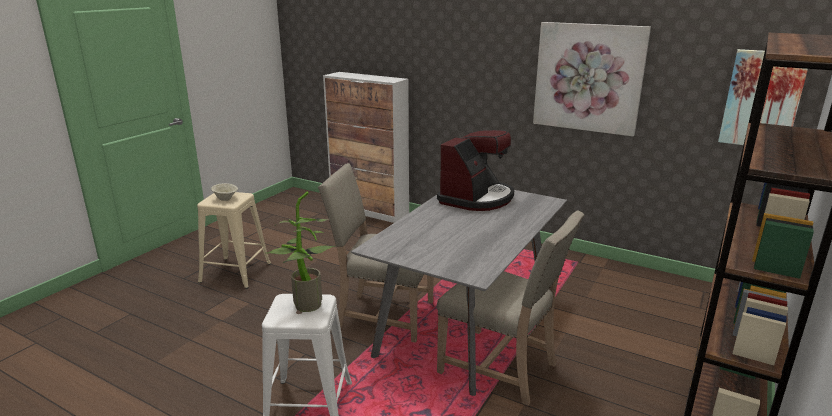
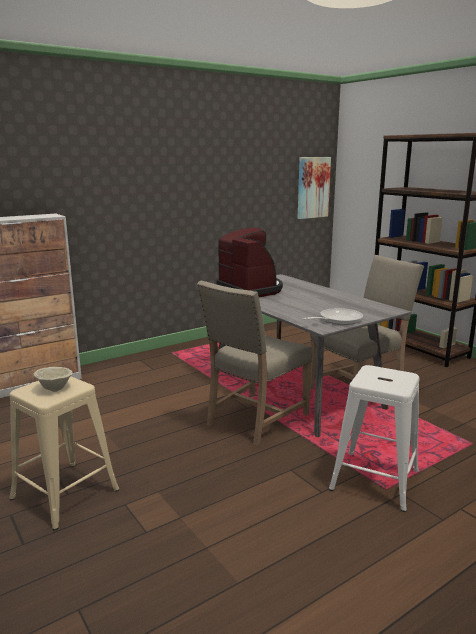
camera: 65 degrees left, 5 degrees down
(305, 307) = (383, 376): potted plant -> none
(405, 251) = (337, 320): none -> frying pan
(588, 78) = (222, 187): picture -> none

